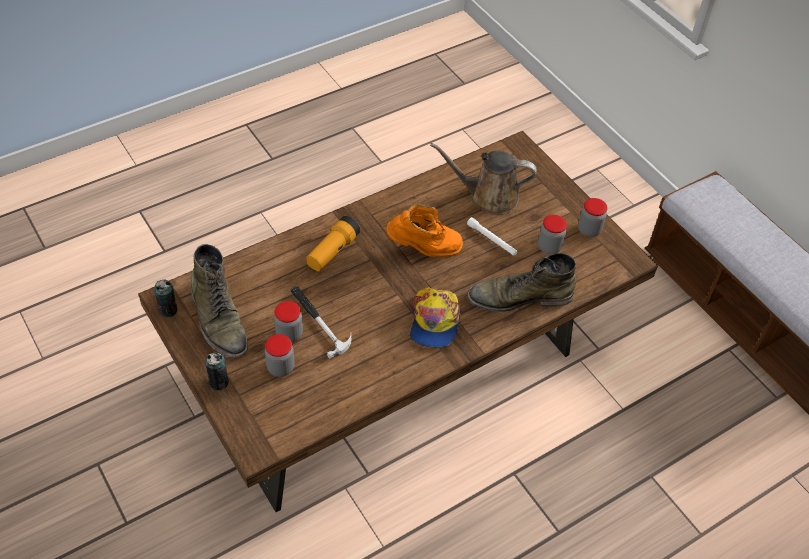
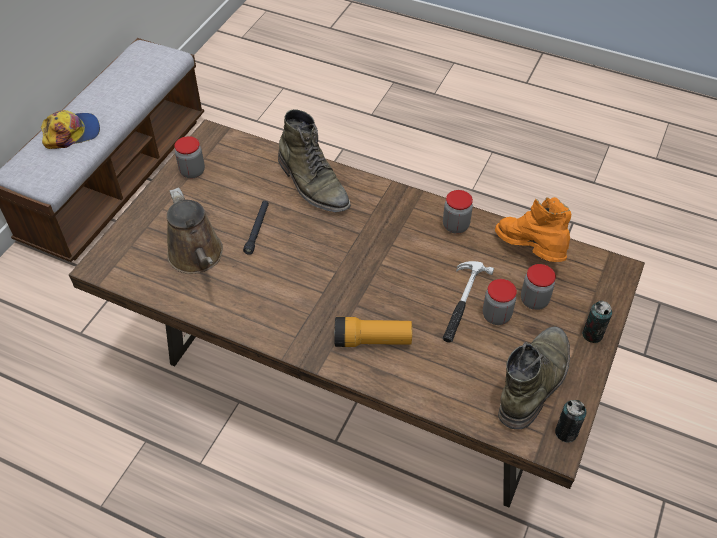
camera: 120 degrees left, 0 degrees up
(424, 249) = (310, 271): orange boot -> orange boot (530, 252)
(434, 322) = (388, 224): cap -> cap (71, 133)
(492, 240) = (257, 229): white flashlight -> black flashlight
(549, 247) = (235, 188): jar -> jar (455, 226)

